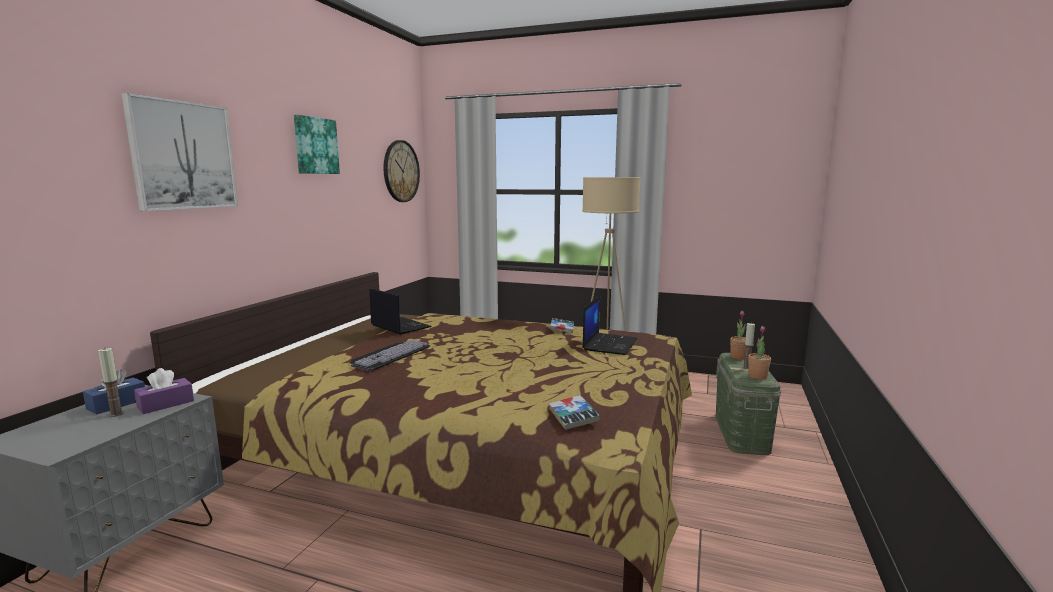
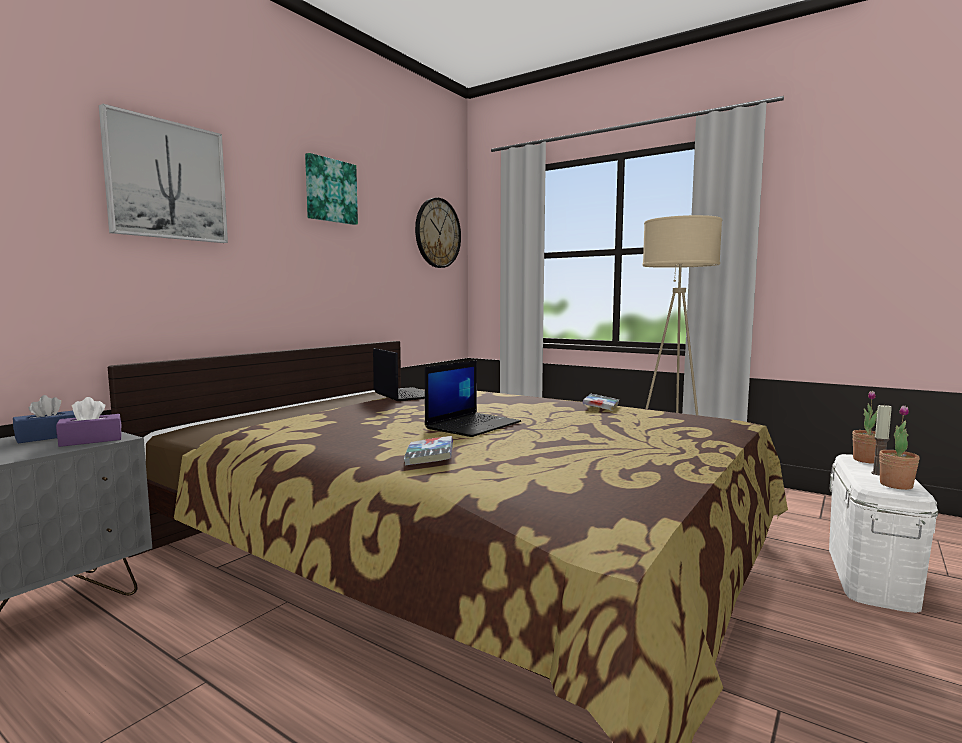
camera: 15 degrees right, 5 degrees down
(116, 414) = (35, 444): candle -> none
(389, 355) = (369, 417): keyboard -> none
(573, 417) = (560, 495): book -> book (429, 457)
(609, 344) = (659, 423): laptop -> laptop (473, 425)
(741, 433) = (870, 575): green storage box -> white storage box

